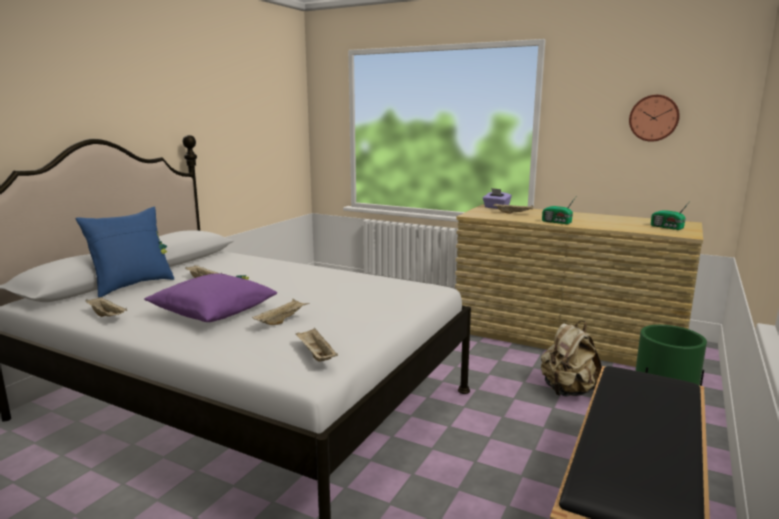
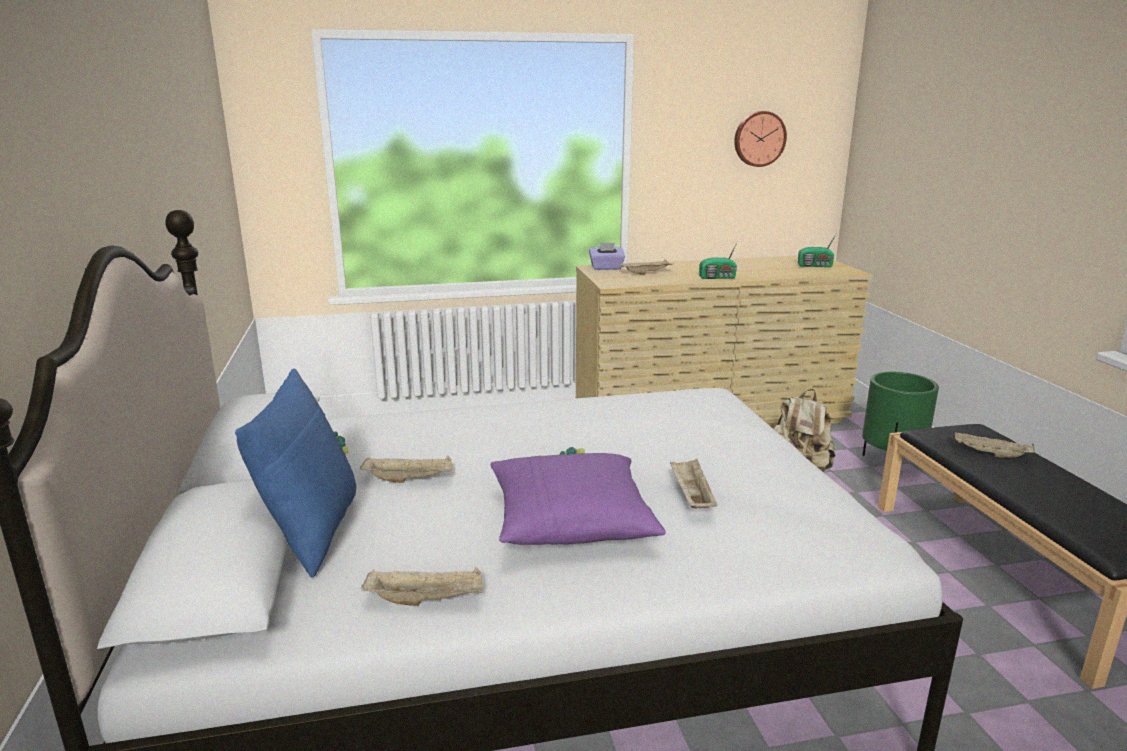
camera: 40 degrees left, 5 degrees up
(315, 355) = (832, 523): beige tray -> beige tray (990, 454)

